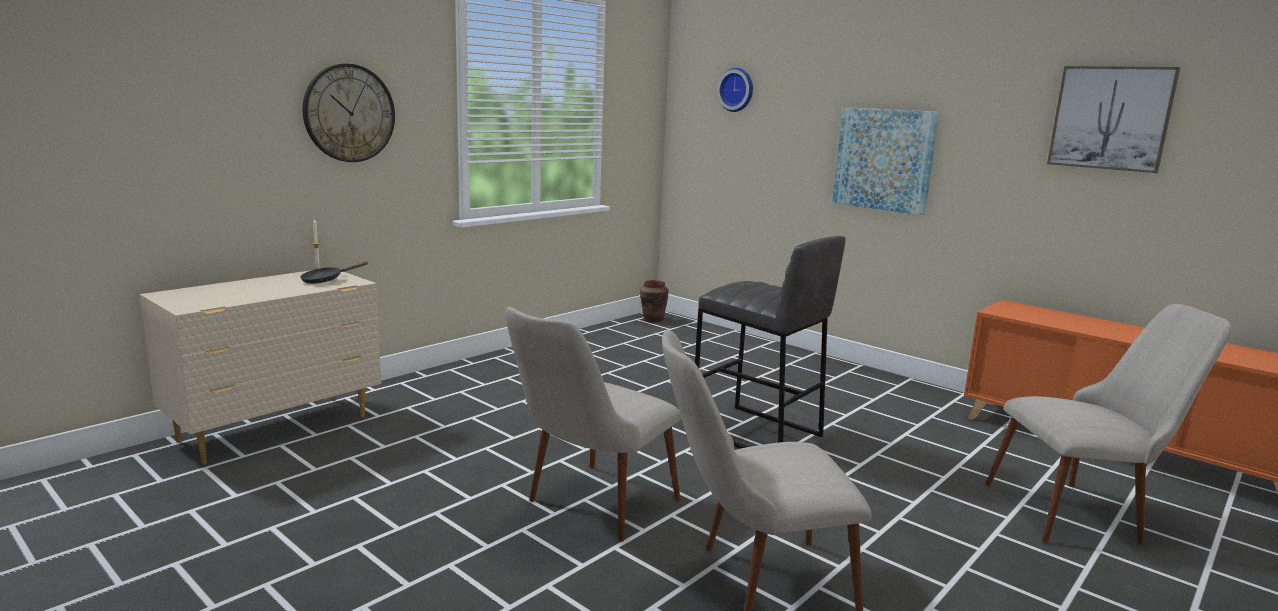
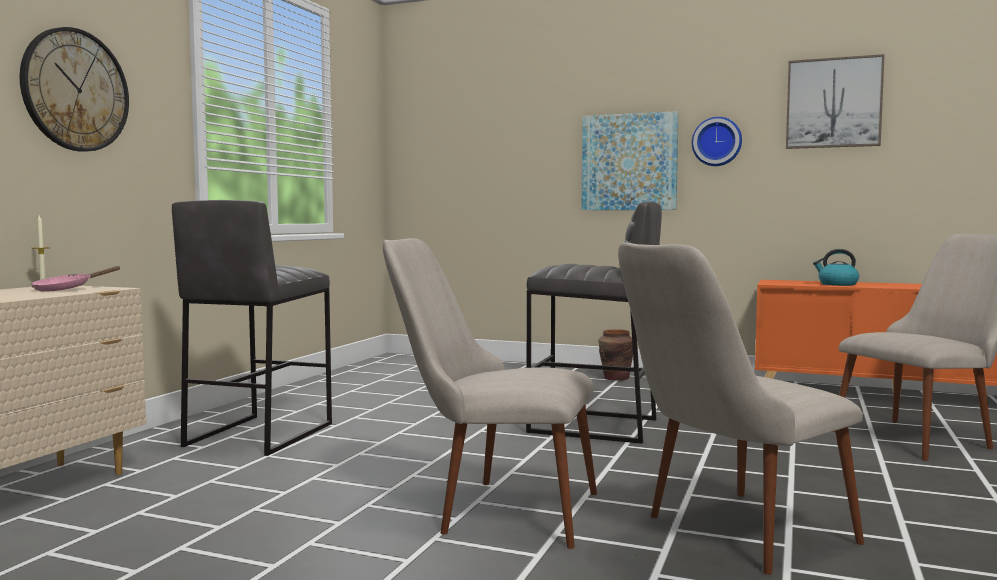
camera: 20 degrees left, 10 degrees down
(326, 280) = (67, 289): black frying pan -> pink frying pan
(481, 393) = (258, 435): none -> grey stool
(589, 510) = (492, 509): beige chair -> beige chair turned 90 degrees clockwise
(653, 319) = (392, 360): brown vase -> brown vase (616, 378)
(737, 90) = (465, 110): wall clock -> wall clock (717, 141)
(1069, 323) = (837, 284): none -> kettle

